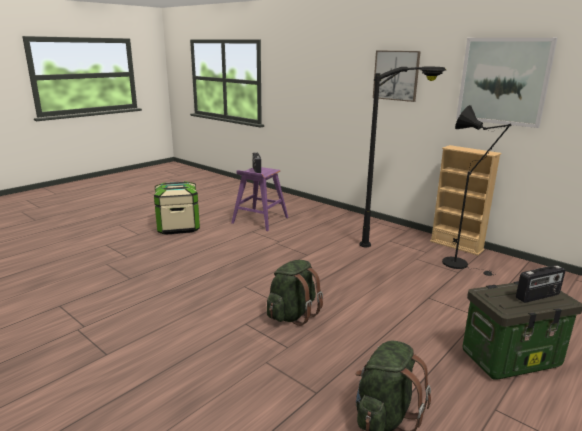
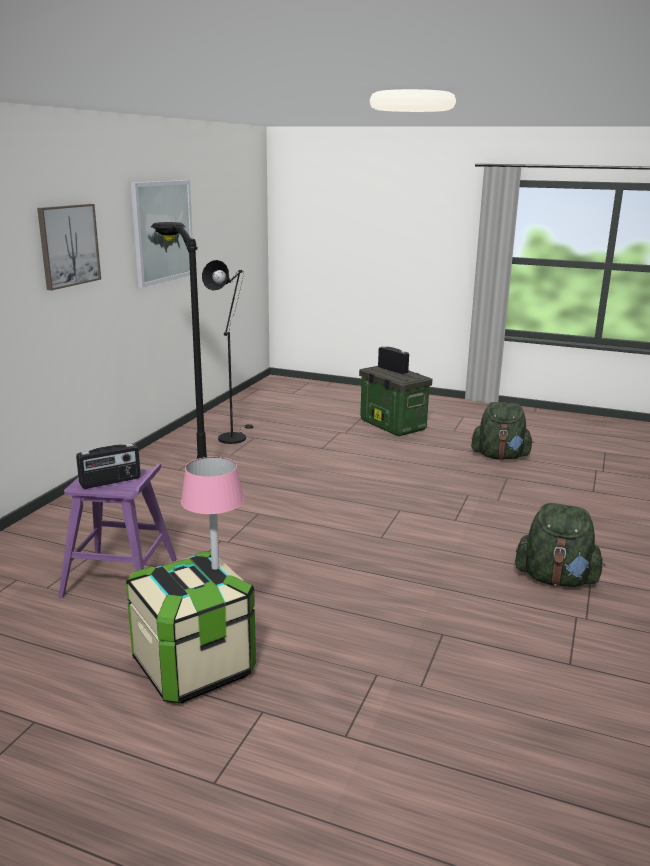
camera: 110 degrees left, 0 degrees up
(174, 188) = (215, 567): none -> pink table lamp
(292, 315) = (414, 500): green backpack -> green backpack (556, 579)
(456, 245) = (178, 437): beige bookcase -> none

